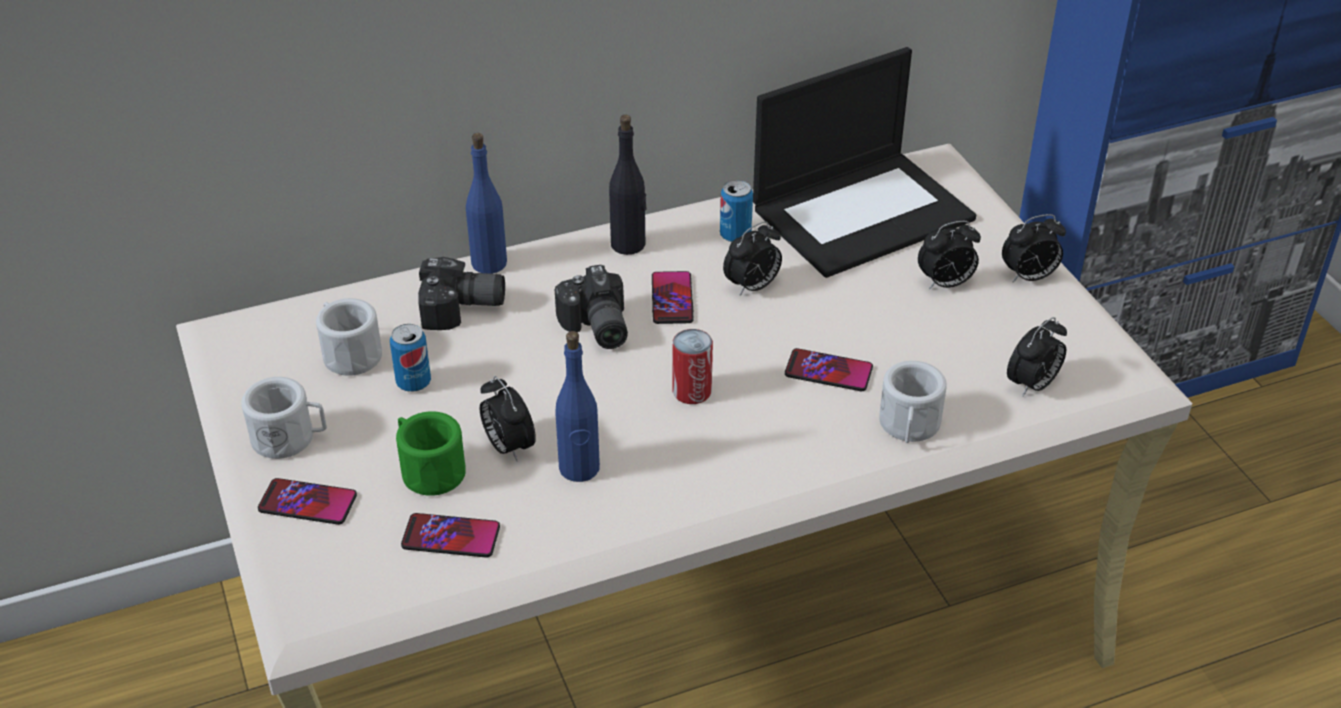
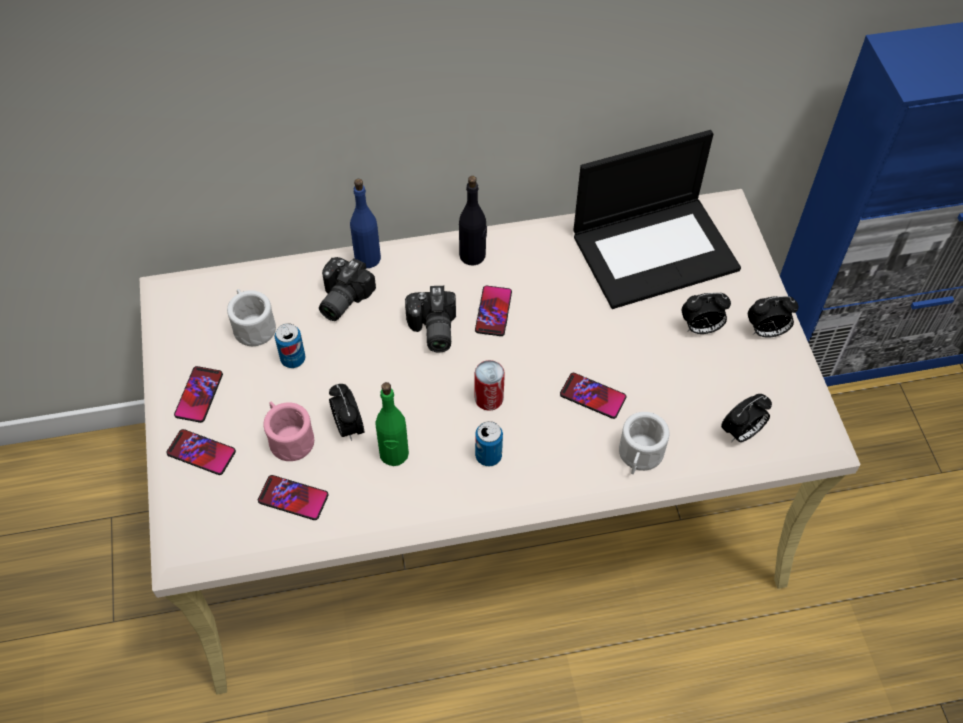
camera: 10 degrees right, 15 degrees up
(290, 438) = (199, 395): white mug -> phone
(428, 470) = (289, 438): green mug -> pink mug
(463, 310) = (340, 298): camera -> camera turned 105 degrees clockwise
(579, 468) = (394, 454): blue bottle -> green bottle
(735, 235) = (554, 258): can -> can (488, 456)
(752, 287) = (555, 309): alarm clock -> none

